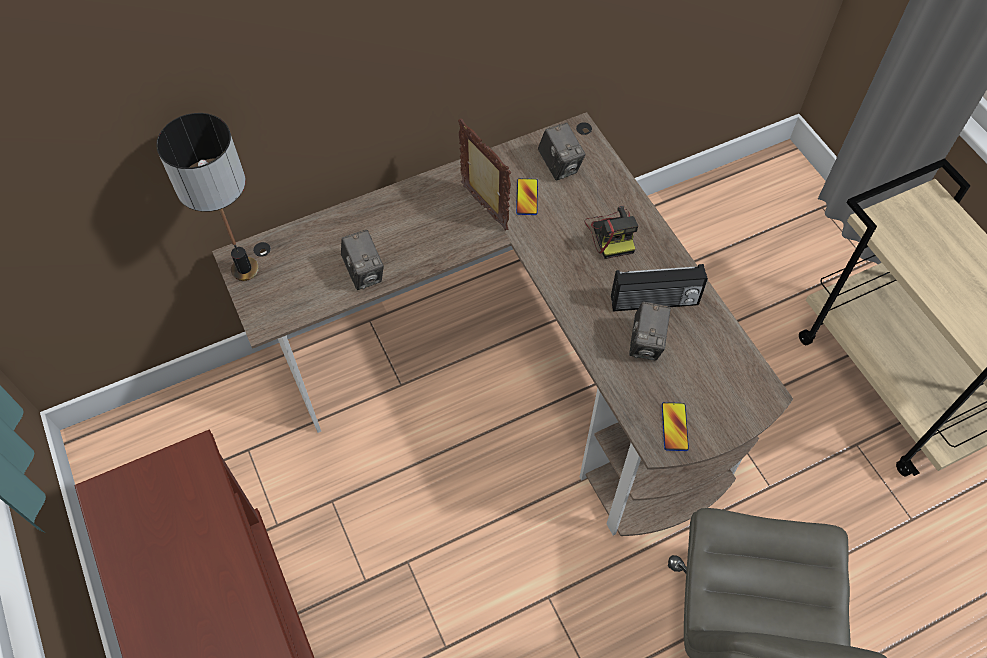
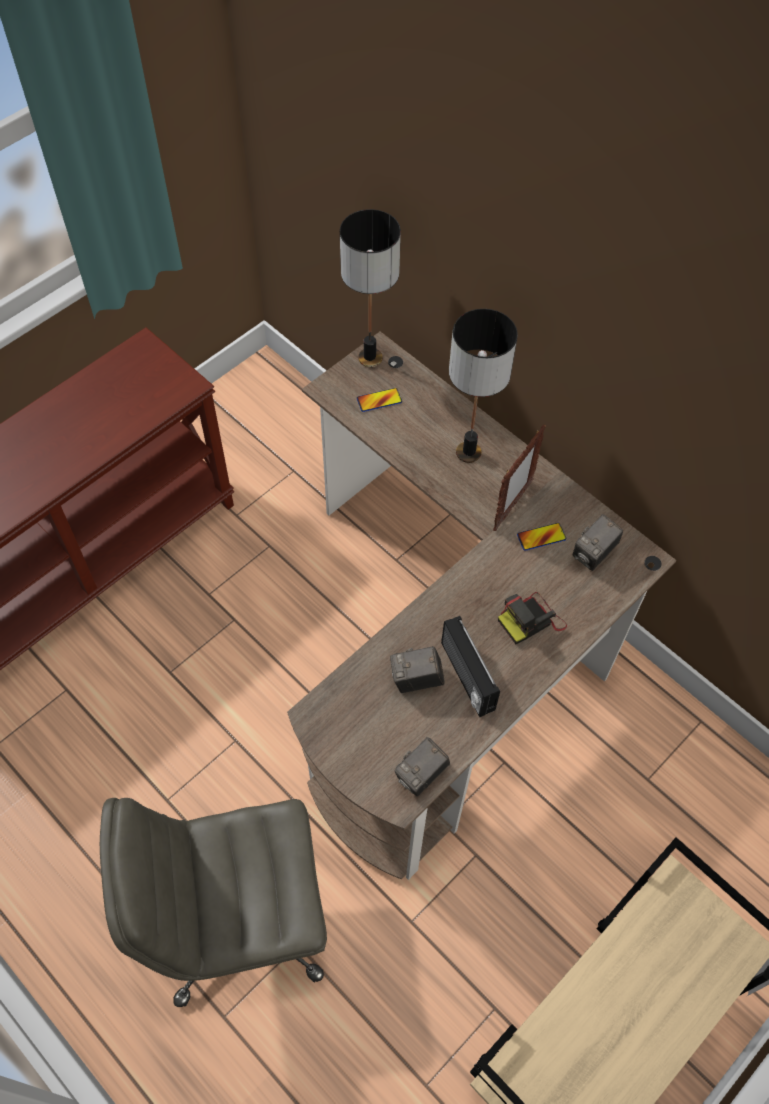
camera: 70 degrees right, 0 degrees up
(364, 273) = (402, 439): camera -> camera (421, 775)
(407, 223) = (468, 453): none -> table lamp
(674, 427) = (335, 725): phone -> phone (379, 400)

